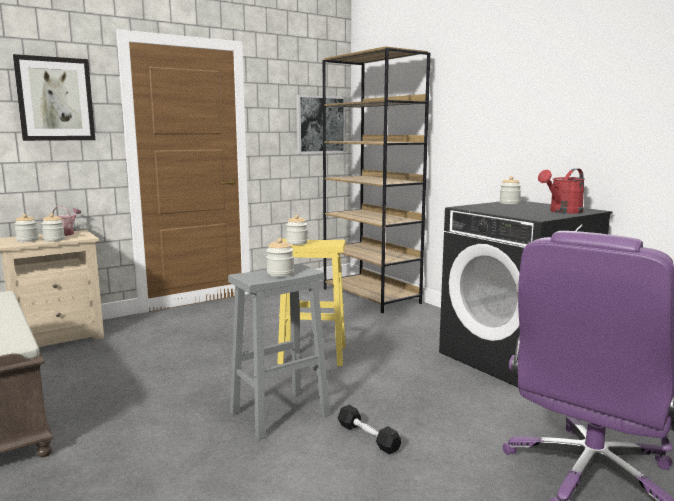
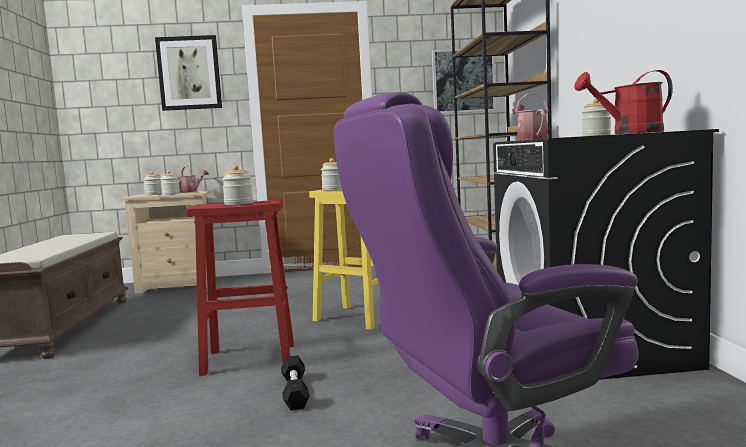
camera: 30 degrees right, 5 degrees down
(281, 413) = (251, 359): grey stool -> red stool
(486, 210) = (530, 139): none -> watering can

